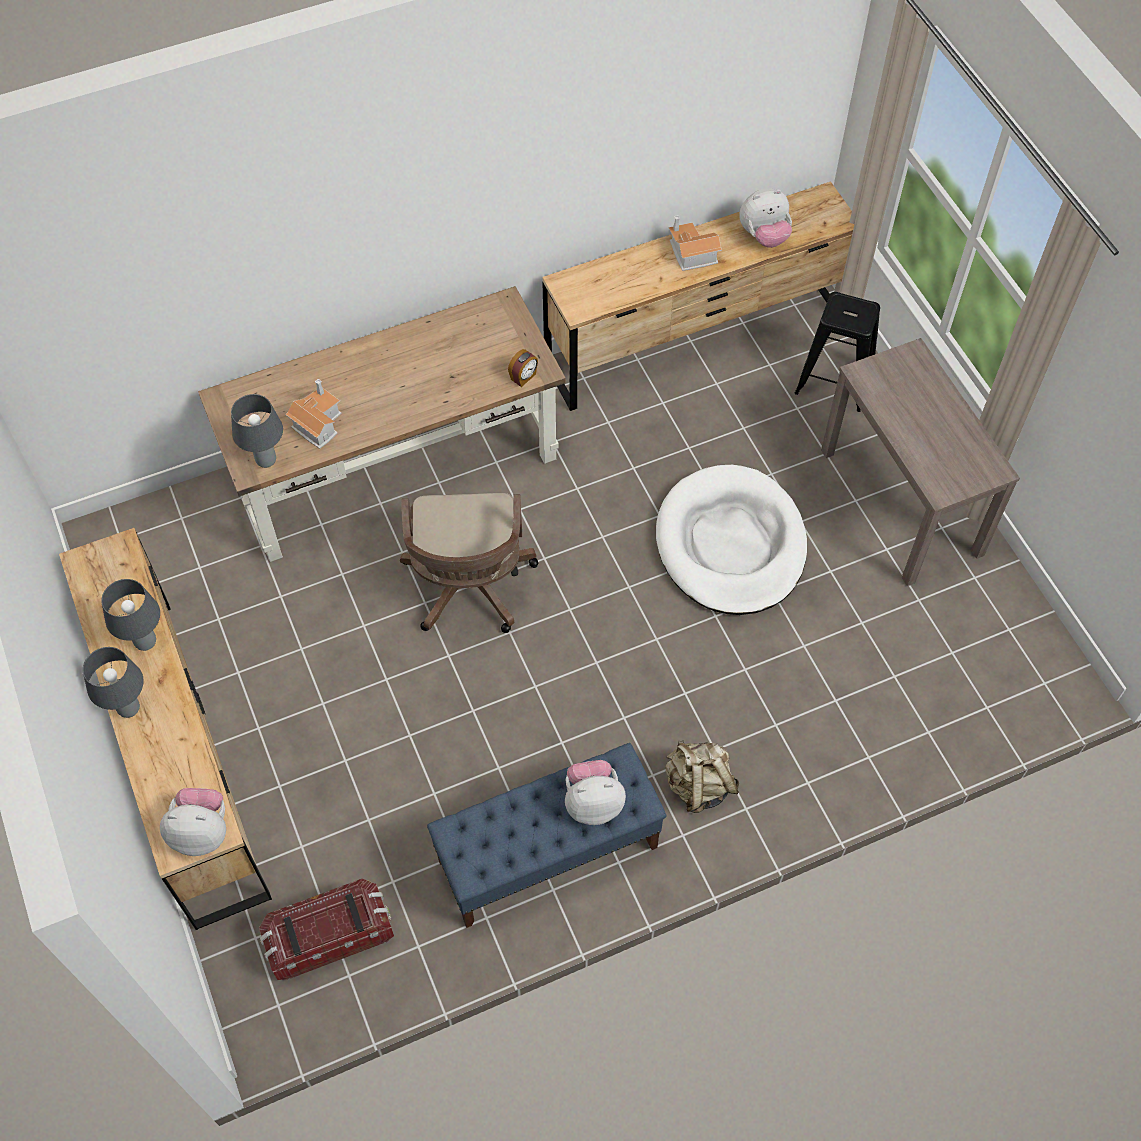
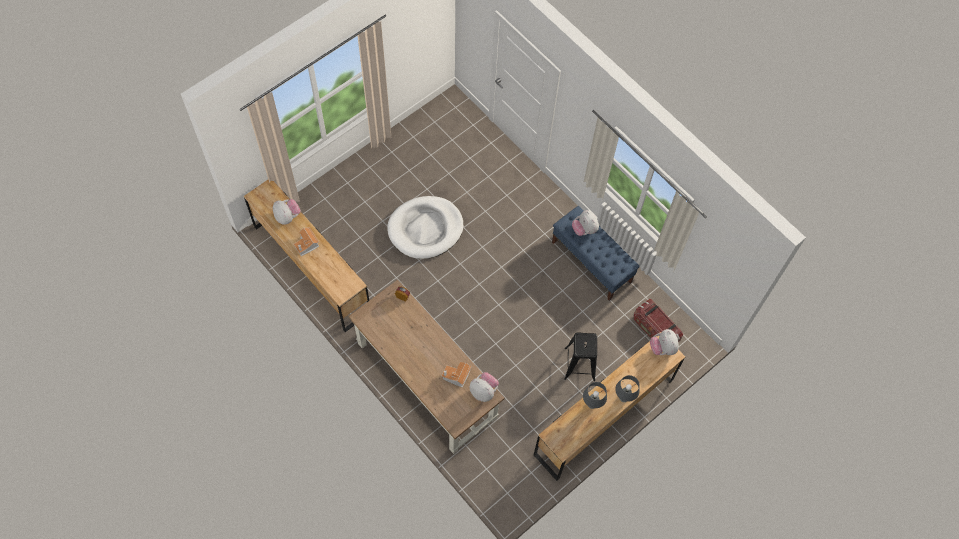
camera: 110 degrees left, 5 degrees up
(266, 460) = (483, 391): grey table lamp -> plush toy
(469, 589) = (482, 327): brown office chair -> none
(699, 786) = (543, 216): beige backpack -> none
(834, 380) = (321, 206): black stool -> black stool (579, 364)
(901, 502) = (382, 168): brown console table -> none

